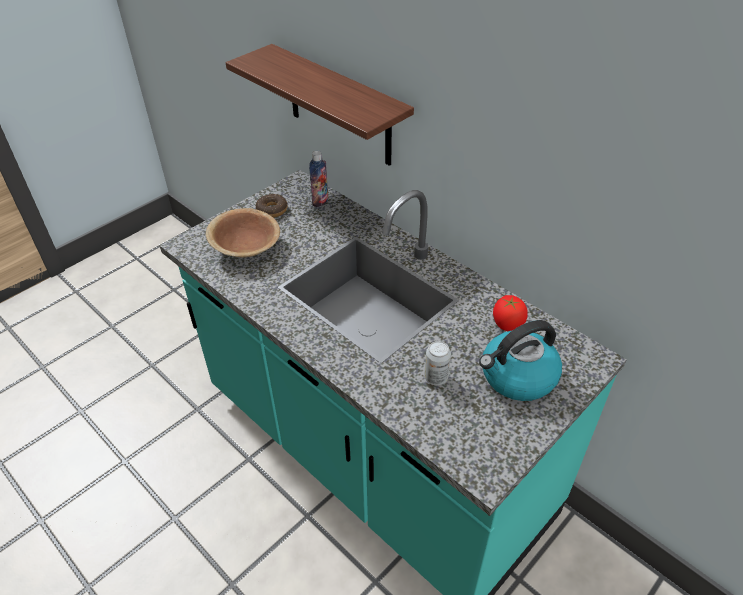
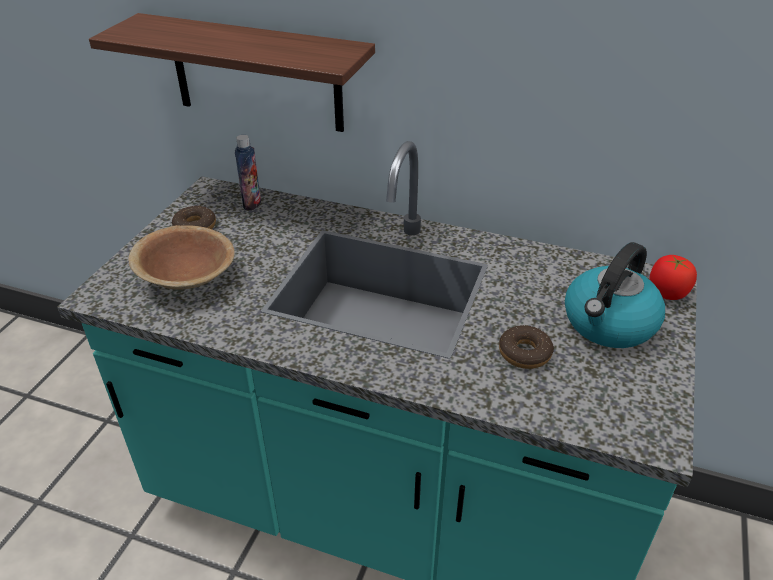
camera: 25 degrees left, 5 degrees down
(436, 377) = (524, 353): can -> donut
(507, 324) = (557, 274): tomato -> tomato (666, 293)

